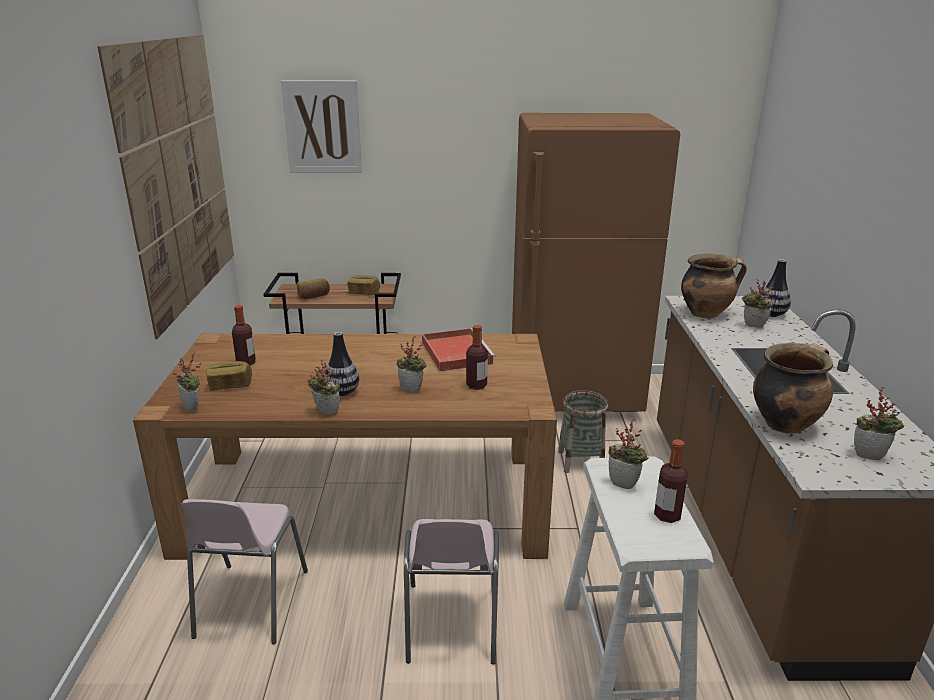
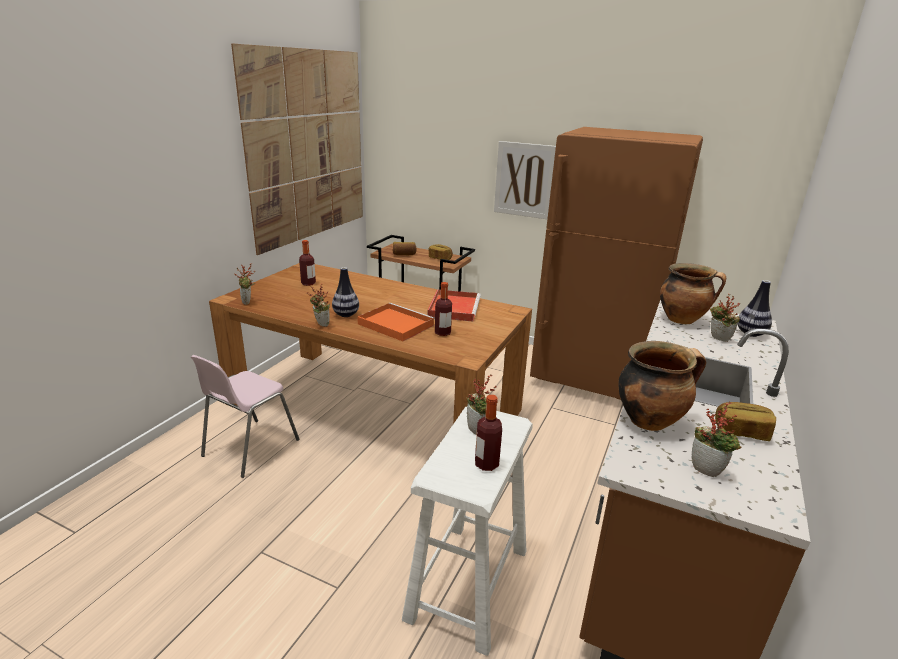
camera: 25 degrees right, 0 degrees up
(230, 385) = (283, 294): bread -> bread (741, 431)
(322, 127) = (431, 127): picture -> picture (524, 180)
(412, 389) = (394, 324): potted plant -> orange tray
(451, 624) = (361, 508): pink chair -> none
(580, 461) = (557, 427): basket -> none

